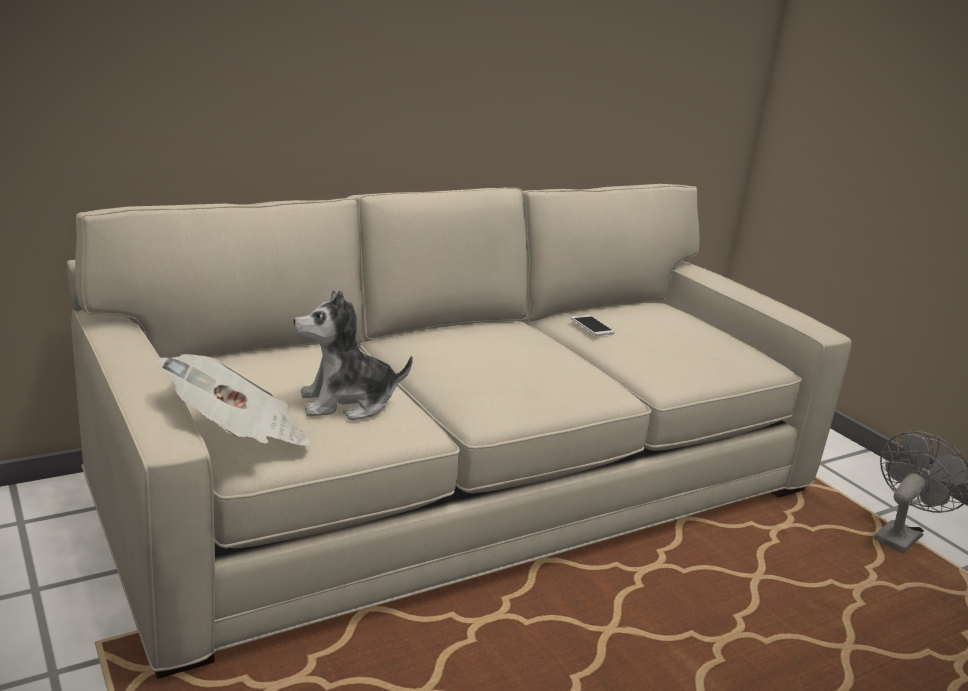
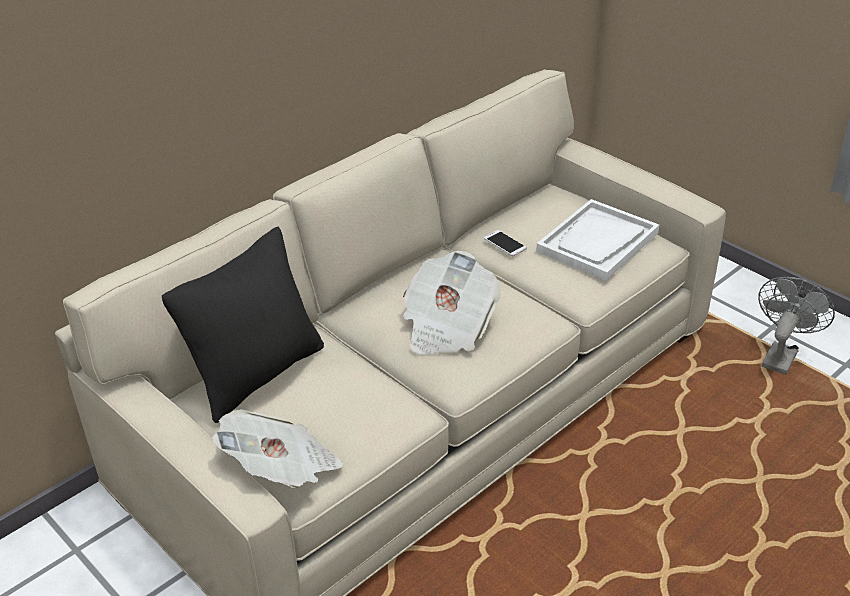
camera: 10 degrees left, 15 degrees up
(266, 361) = (257, 375): none -> black pillow
(347, 403) = (347, 406): plush toy -> none
(496, 369) = (447, 326): none -> newspaper
(696, 344) = (598, 242): none -> white tray

